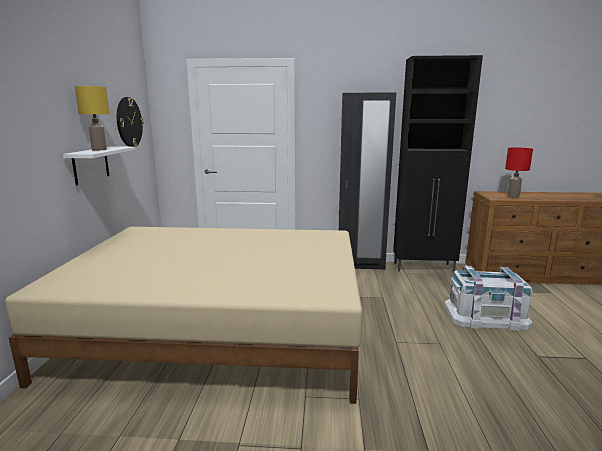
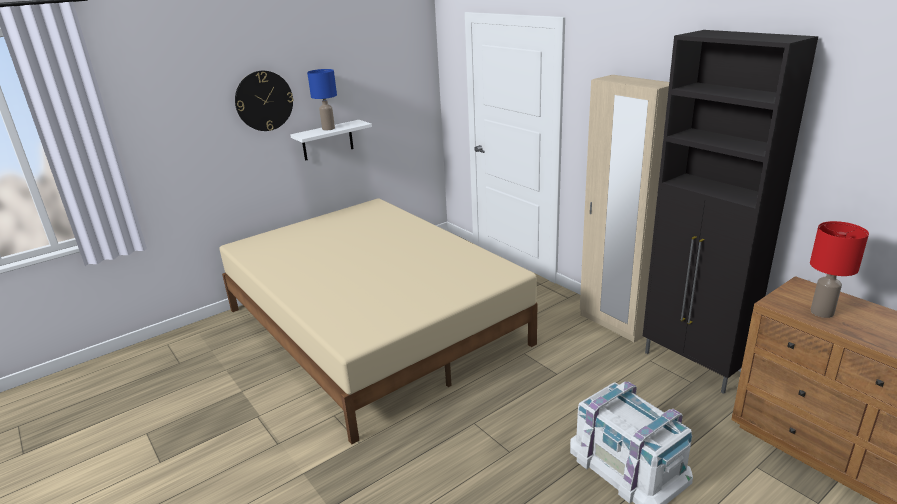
camera: 50 degrees right, 10 degrees up
(98, 149) = (328, 128): yellow table lamp -> blue table lamp
(129, 122) = (394, 89): wall clock -> wall clock (264, 101)
(360, 265) = (614, 323): black wardrobe -> beige wardrobe

